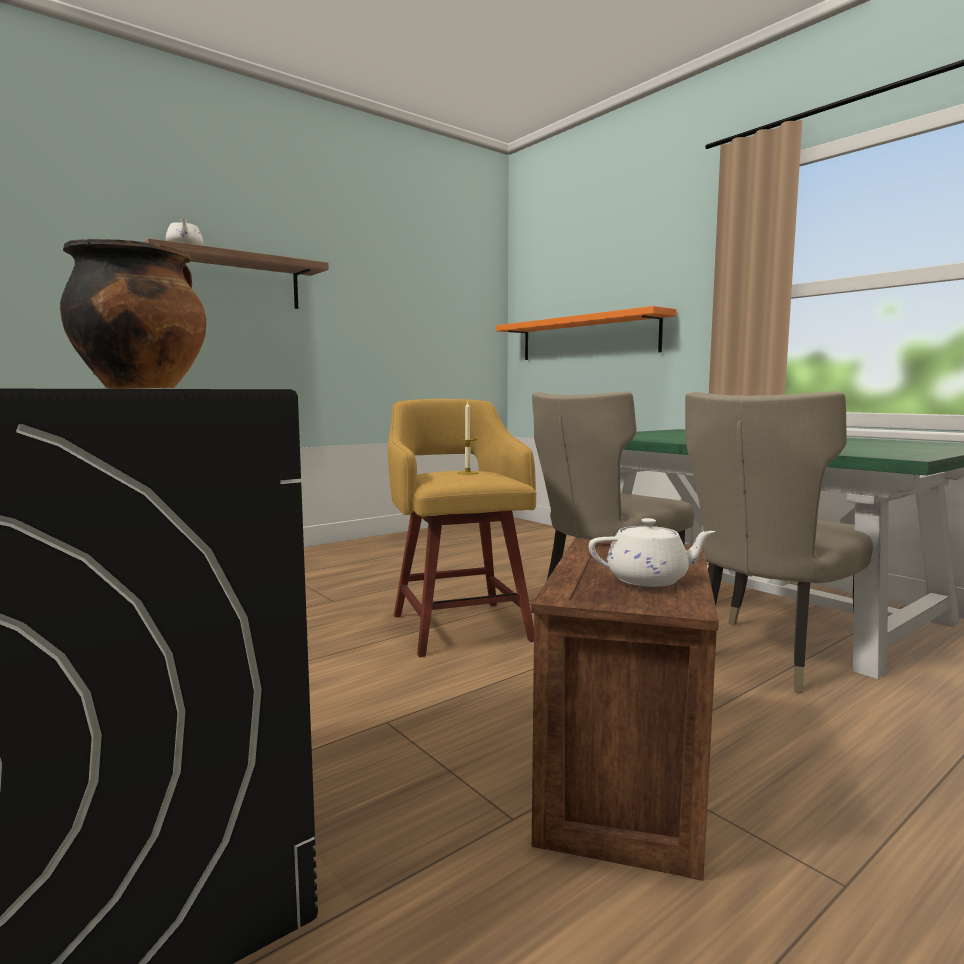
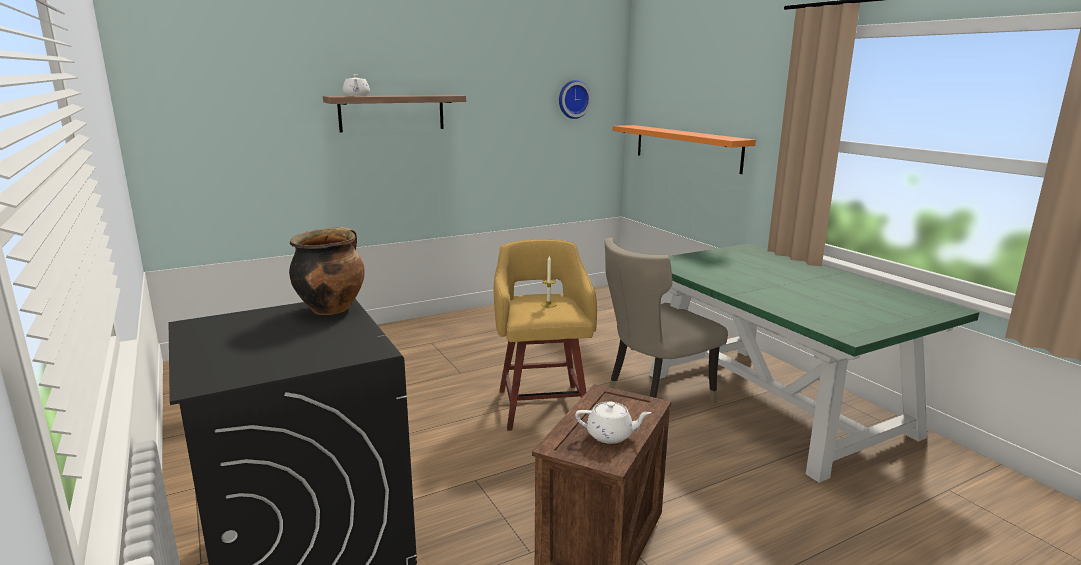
camera: 10 degrees right, 10 degrees up
(450, 293) = (573, 99): none -> wall clock
(766, 657) = (750, 455): beige chair -> none

